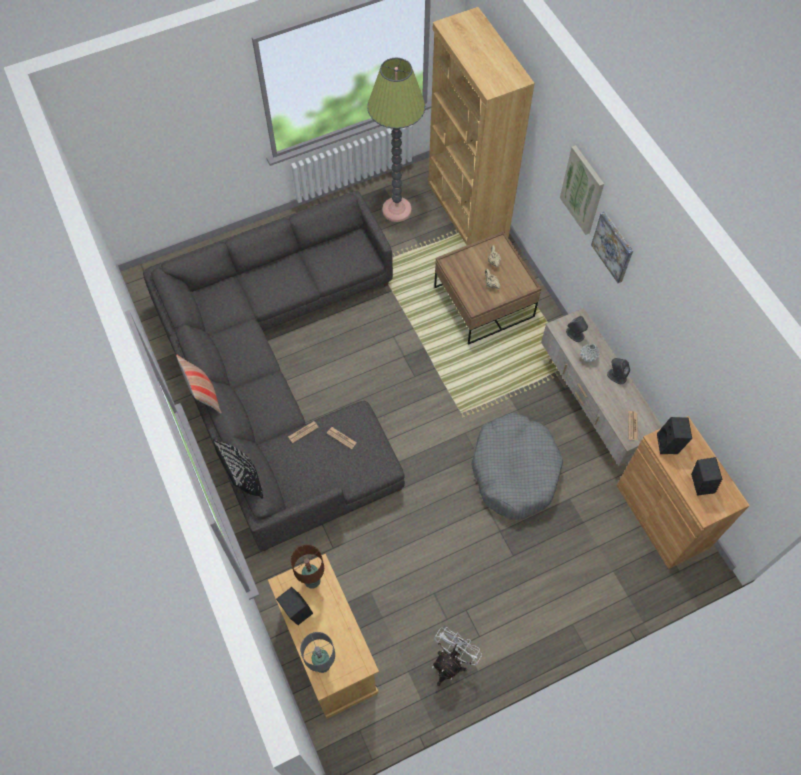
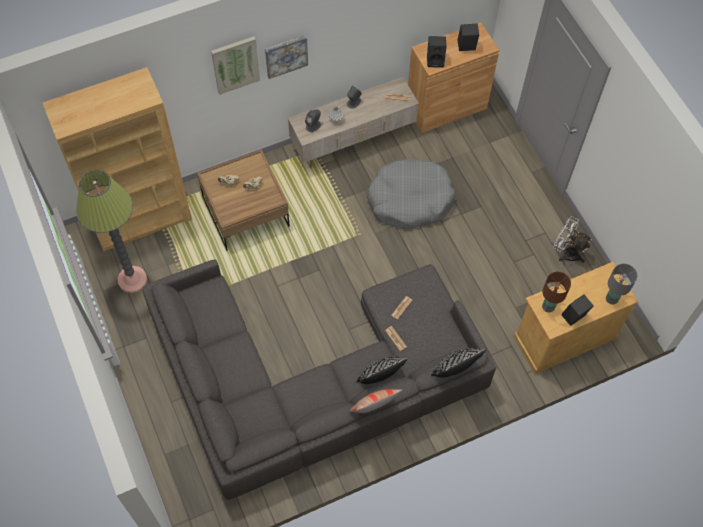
camera: 90 degrees left, 0 degrees up
(257, 416) = (380, 377): none -> black pillow

